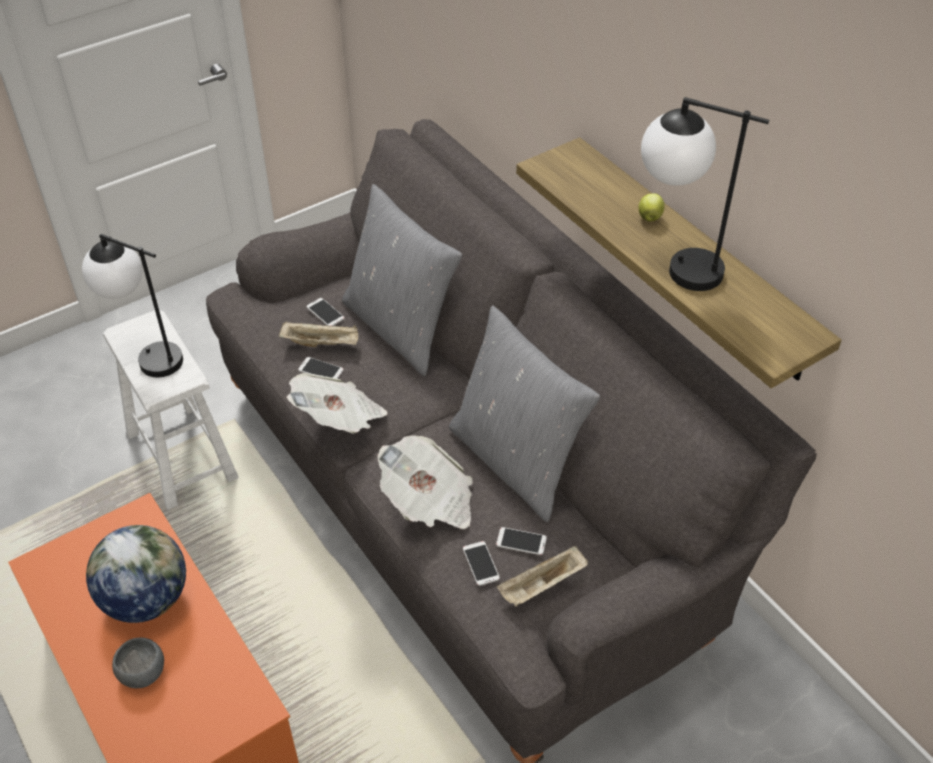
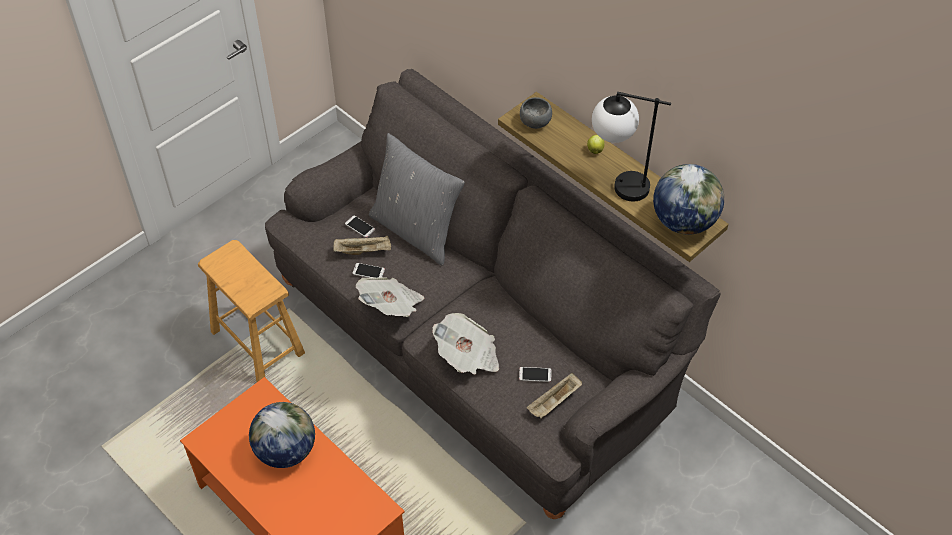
camera: 10 degrees left, 5 degrees up
(142, 671) = (298, 498): grey bowl -> grey bowl (534, 121)
(146, 356) = (237, 277): table lamp -> none
(181, 456) = (257, 343): white stool -> brown stool
(481, 563) = (511, 393): phone -> none
(516, 461) = (520, 319): grey pillow -> none
(770, 328) = (684, 221): none -> globe

